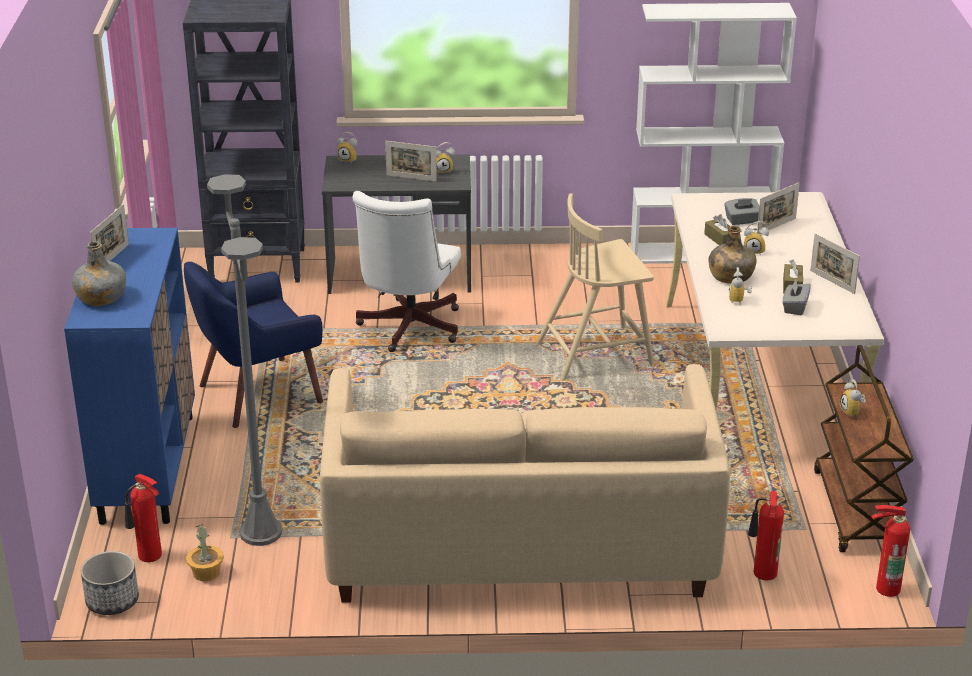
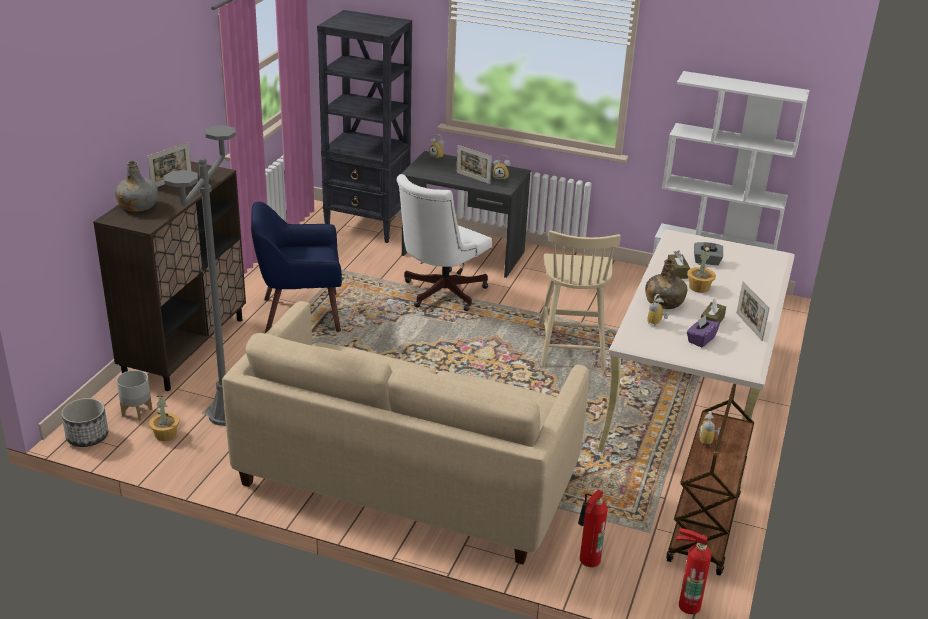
camera: 20 degrees right, 0 degrees up
(147, 467) = (185, 347): blue cabinet -> brown cabinet
(149, 557) = (136, 412): fire extinguisher -> grey planter
(596, 353) = (571, 345): beige chair -> beige chair turned 90 degrees counterclockwise
(754, 251) = (699, 287): alarm clock -> potted plant
(776, 226) = (732, 272): picture frame -> none
(795, 307) = (700, 340): grey tissue box -> purple tissue box

